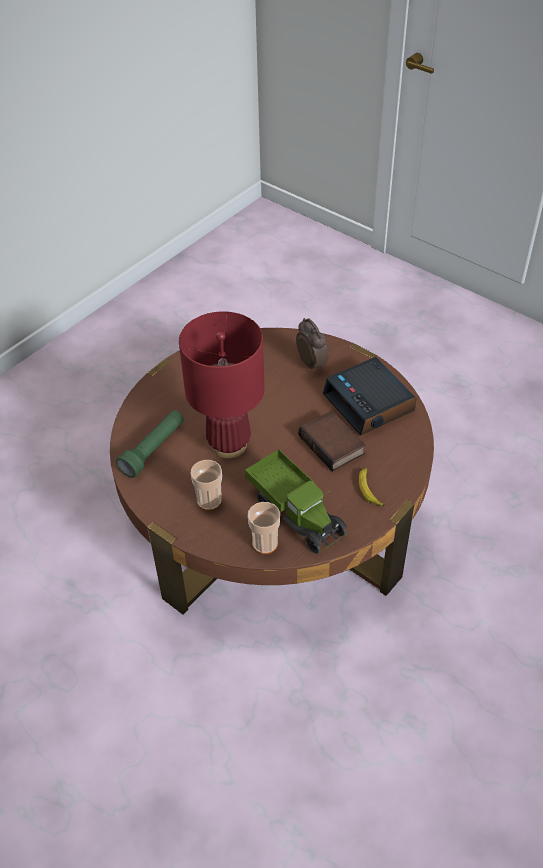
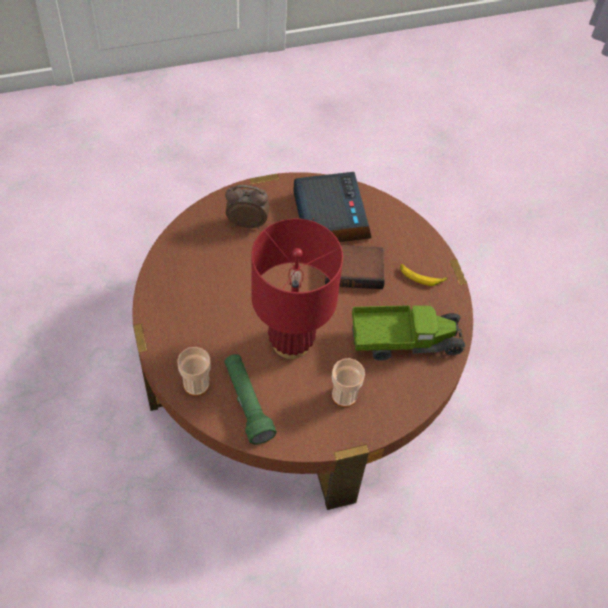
camera: 60 degrees left, 10 degrees up
(265, 543) = (421, 382): cup -> cup (196, 384)
(369, 403) = (330, 215): alarm clock -> alarm clock turned 105 degrees counterclockwise

